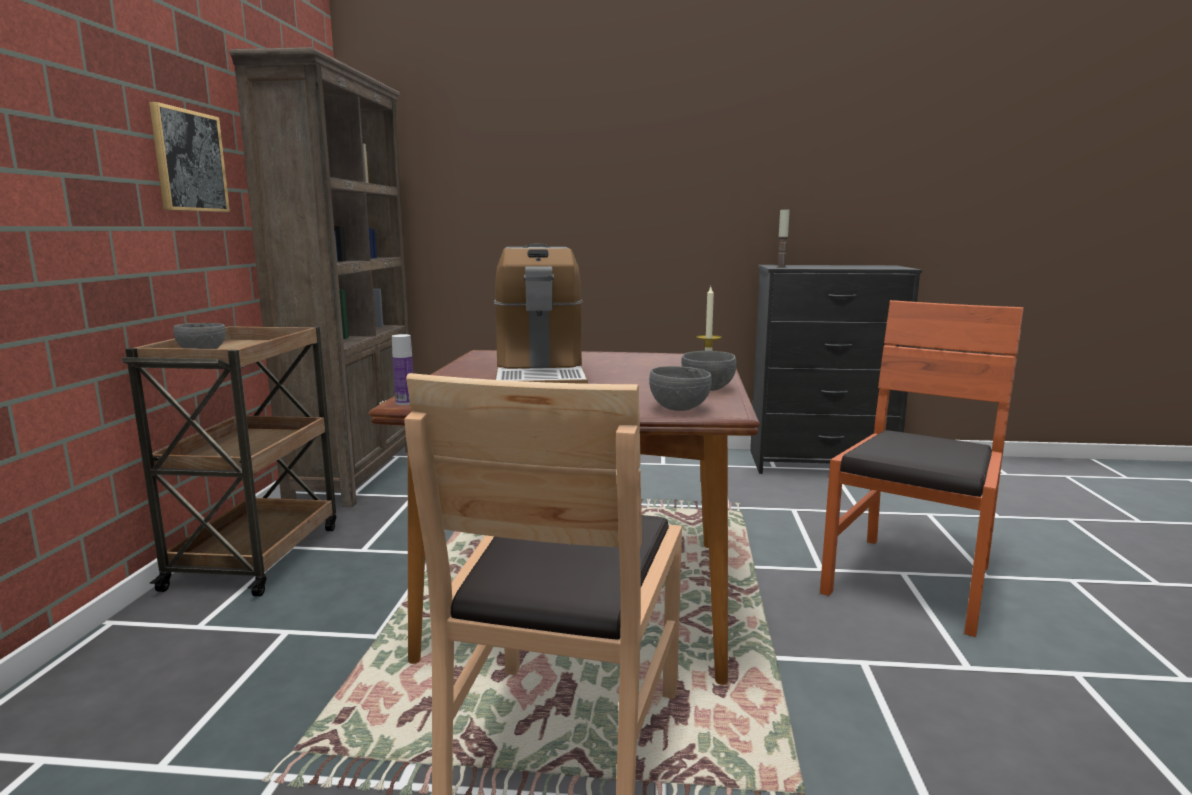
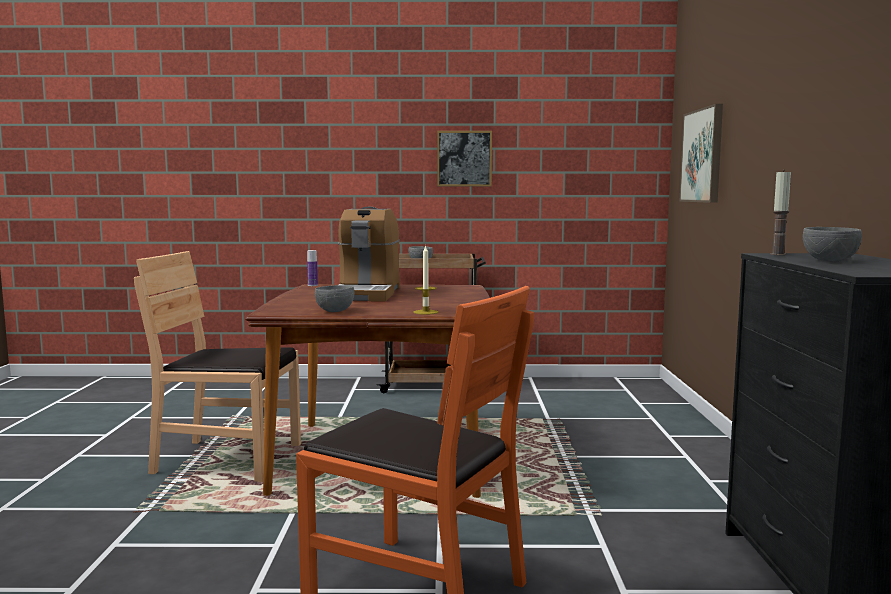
camera: 85 degrees right, 5 degrees down
(357, 473) = (576, 385): brown bookcase -> none
(458, 185) = (703, 156): none -> picture
(540, 380) = (367, 294): coffee machine -> coffee machine turned 75 degrees counterclockwise
(678, 409) = (279, 307): grey bowl -> grey bowl (829, 261)

